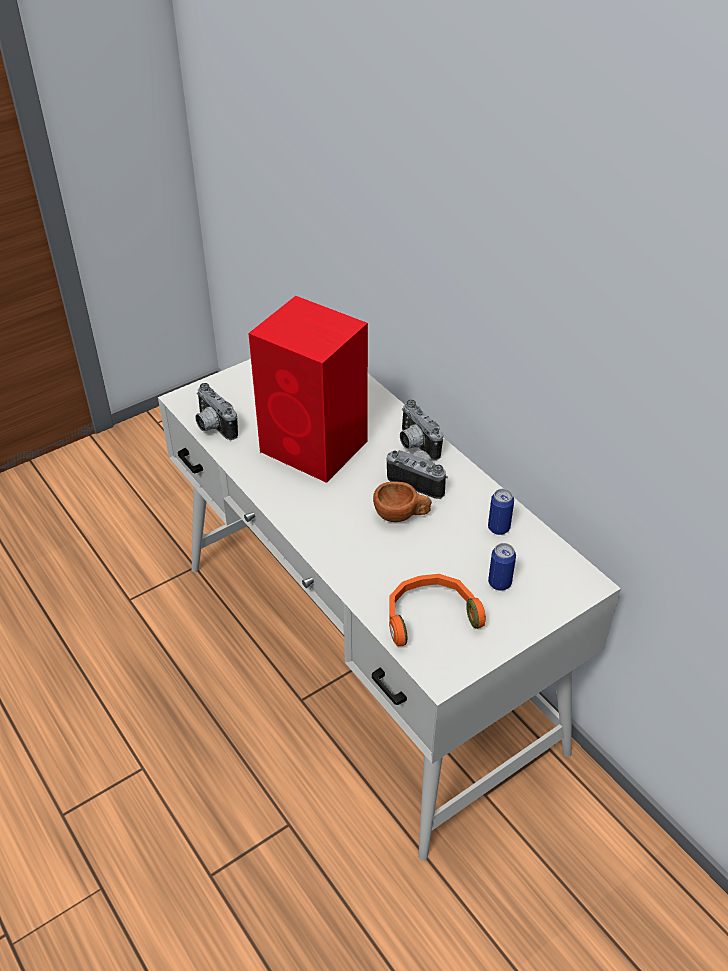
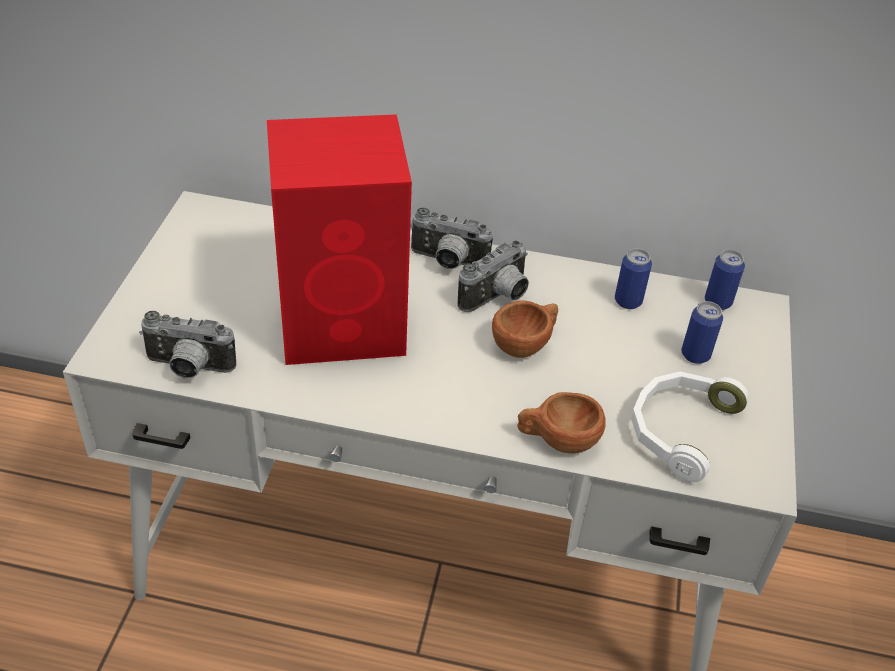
camera: 45 degrees left, 0 degrees up
(351, 575) = (557, 440): none -> brown cup
(419, 481) = (498, 298): camera -> camera turned 150 degrees clockwise
(430, 615) = (679, 429): orange headphones -> white headphones
(560, 562) = (717, 302): none -> can

